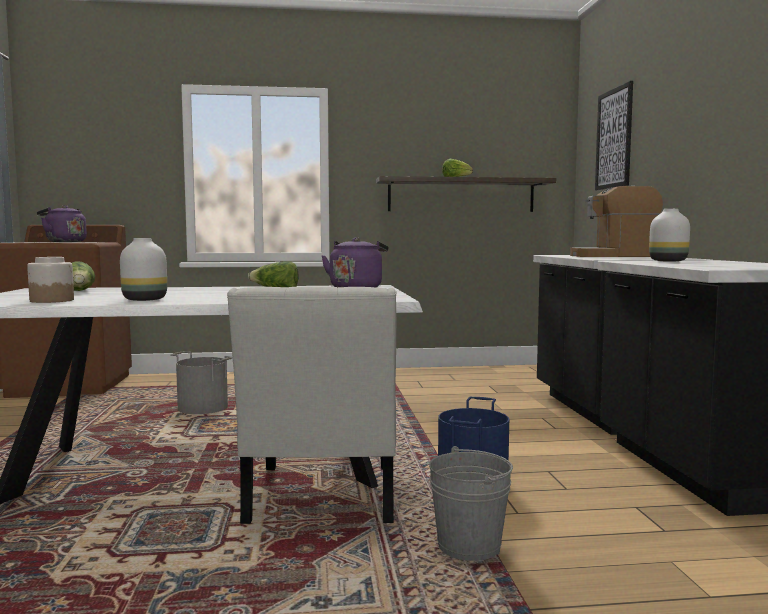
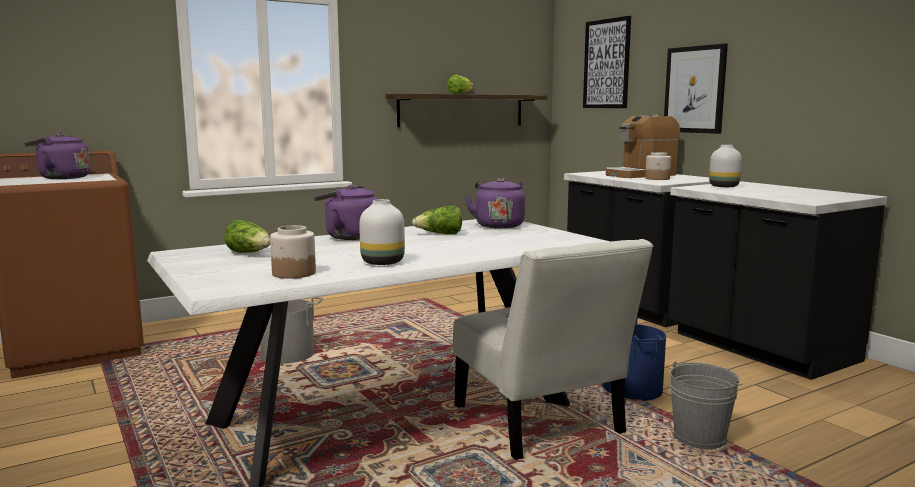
camera: 25 degrees left, 5 degrees up
(195, 288) = (349, 237): none -> purple kettle
(618, 257) = (657, 178): none -> jar
(684, 154) = (695, 89): none -> picture

